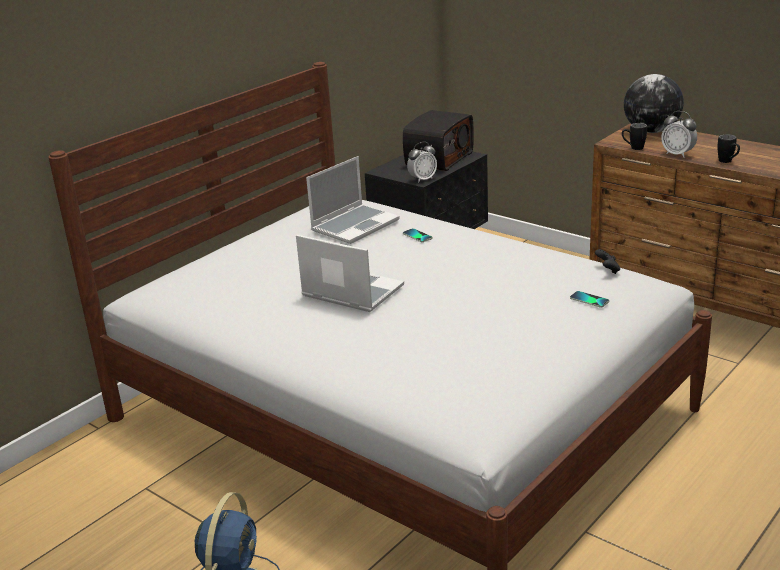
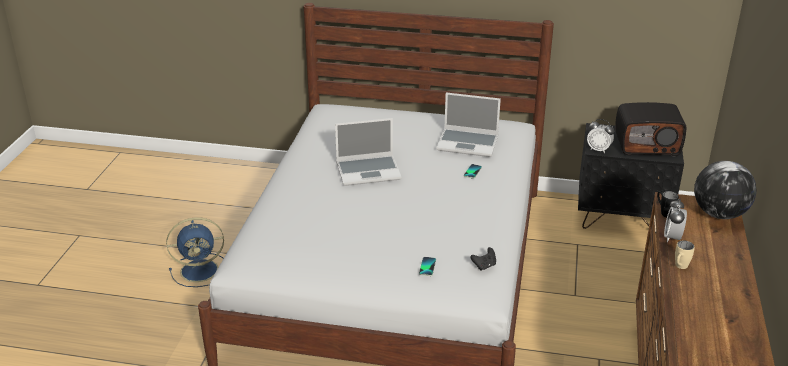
camera: 60 degrees right, 5 degrees up
(351, 292) = (369, 171): laptop -> laptop turned 75 degrees clockwise
(728, 162) = (679, 267): black mug -> beige mug

